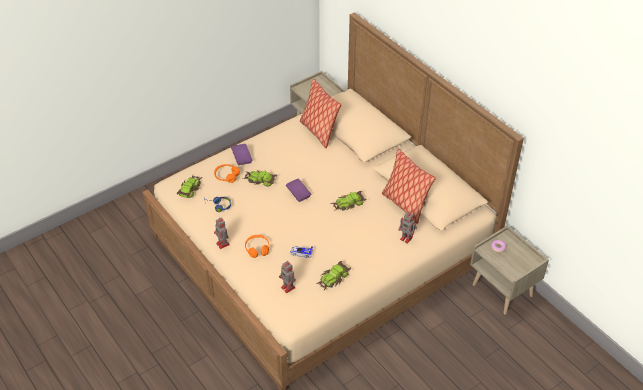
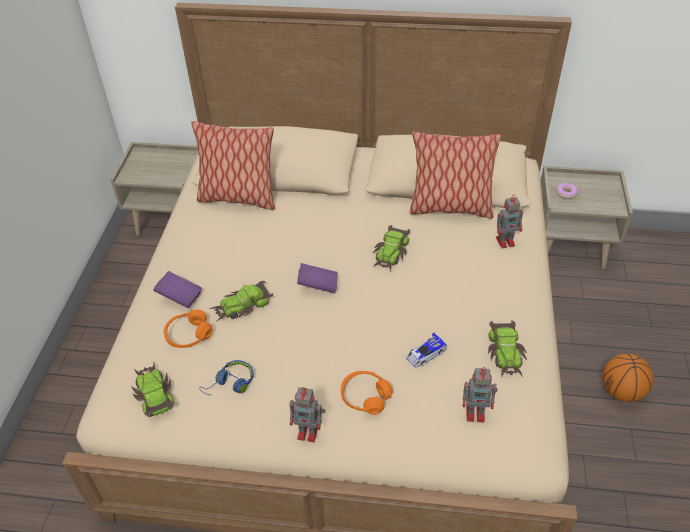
camera: 45 degrees left, 0 degrees up
(419, 368) = (621, 391): none -> basketball

